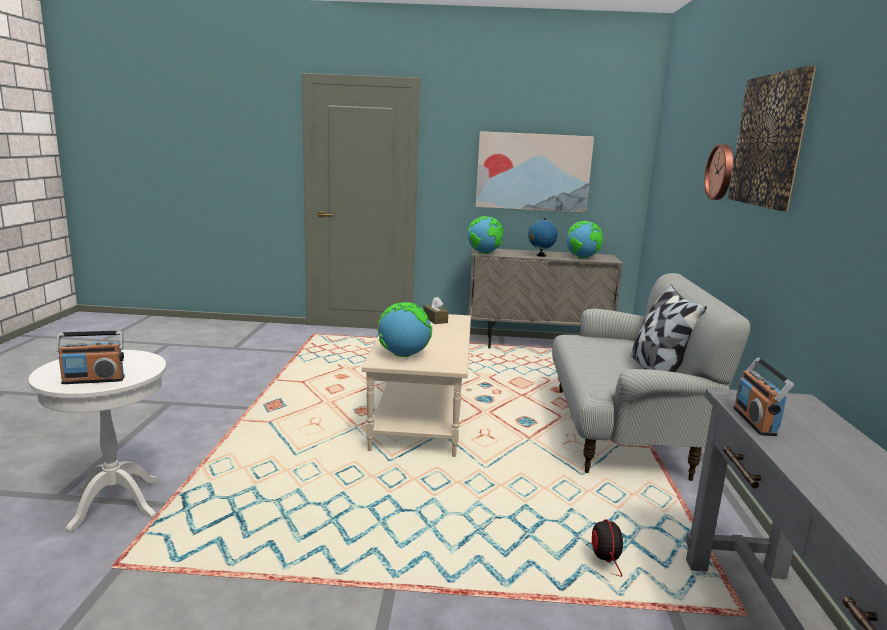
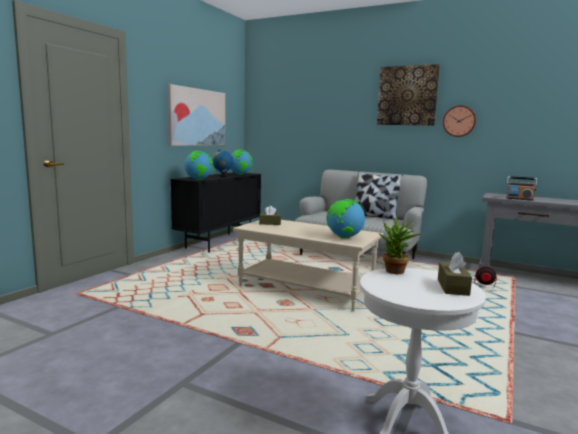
camera: 65 degrees left, 5 degrees down
(94, 380) = (452, 287): radio -> brown tissue box
(142, 359) = (395, 272): none -> potted plant
(536, 345) = (219, 243): beige cabinet -> black cabinet
(721, 172) = (357, 112): wall clock -> wall clock (459, 121)

